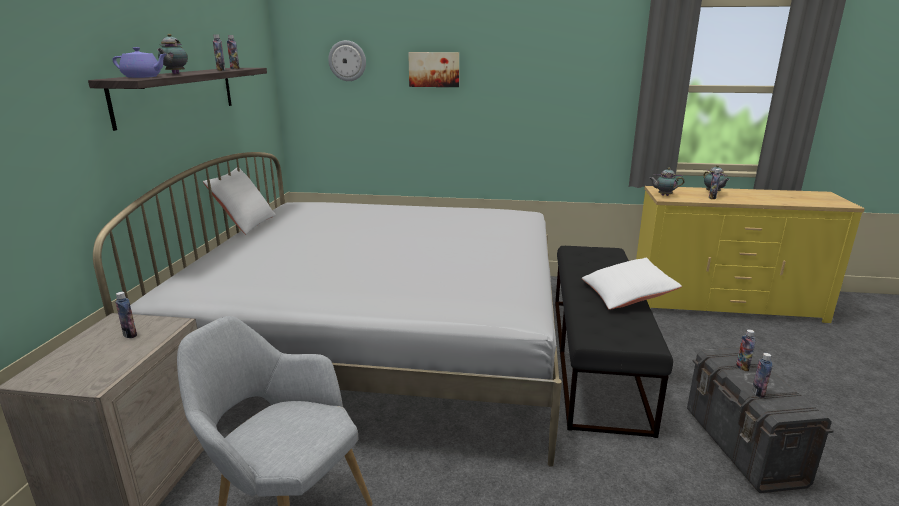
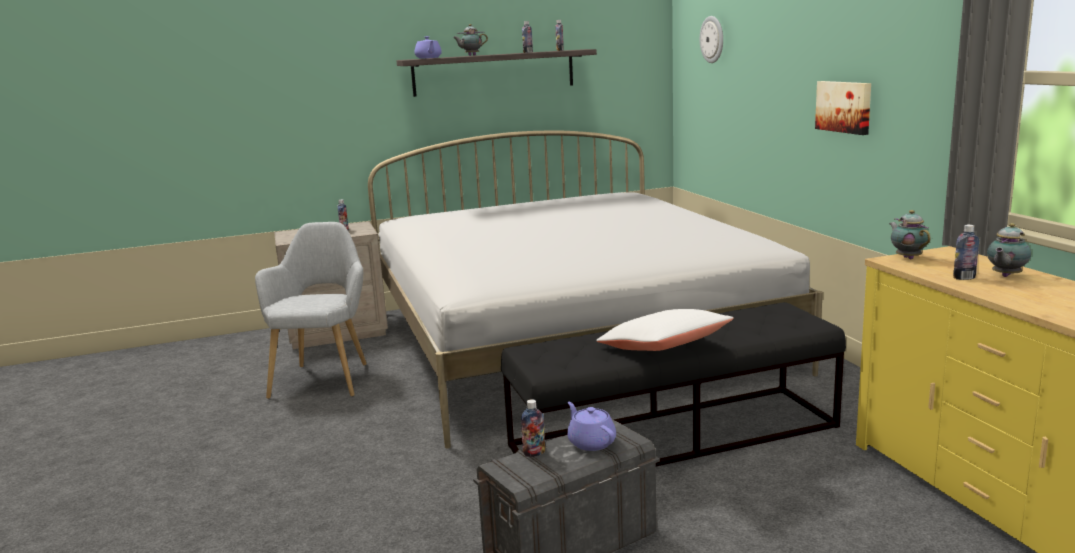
camera: 65 degrees right, 5 degrees down
(245, 223) = (548, 197): white pillow -> none
(434, 69) = (771, 48): picture -> picture (844, 106)
(742, 367) = (591, 442): bottle -> purple teapot

